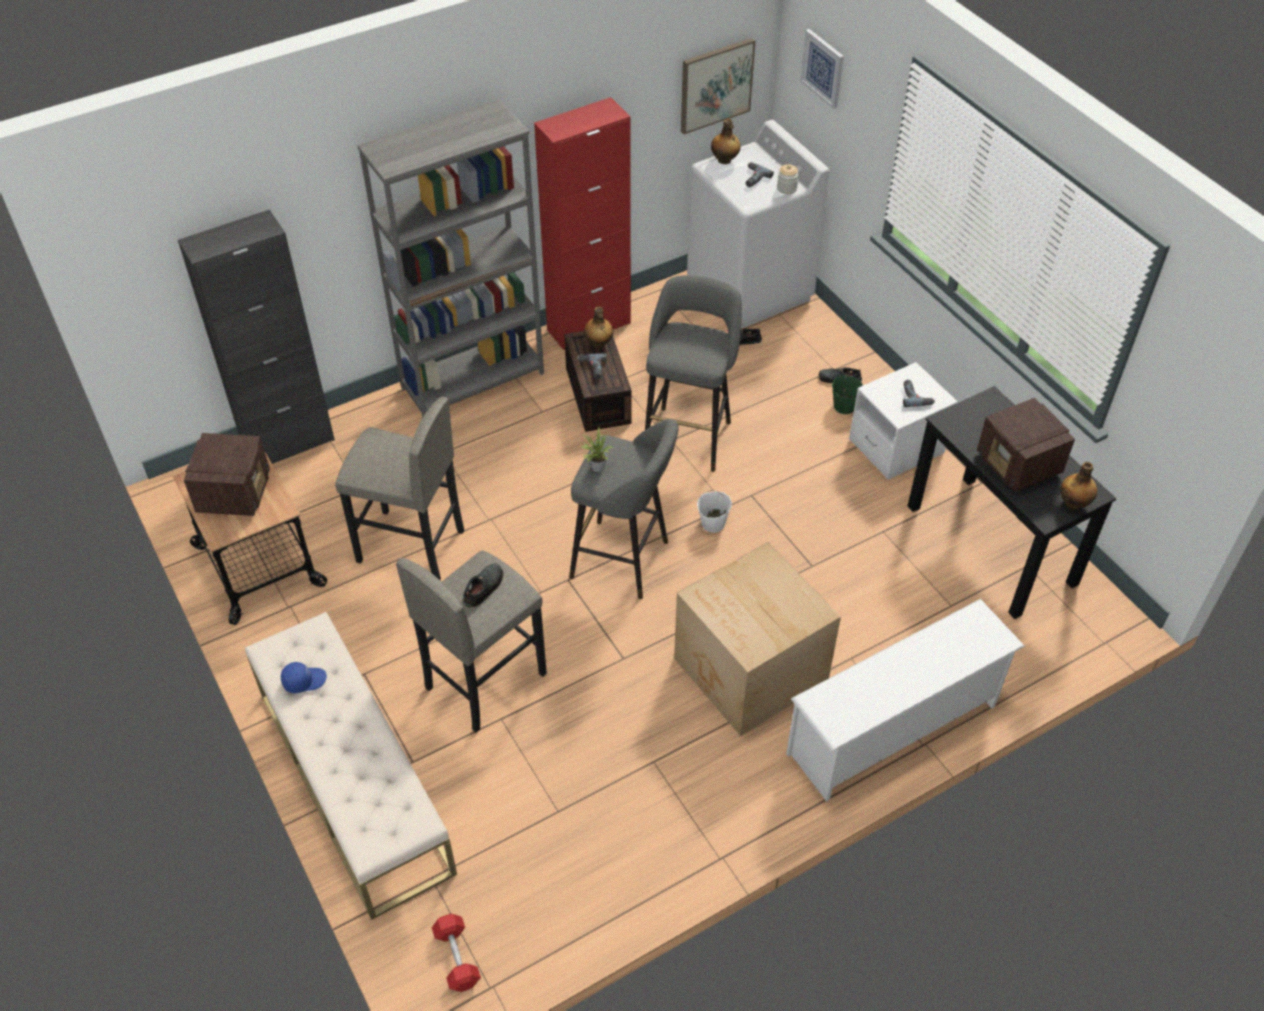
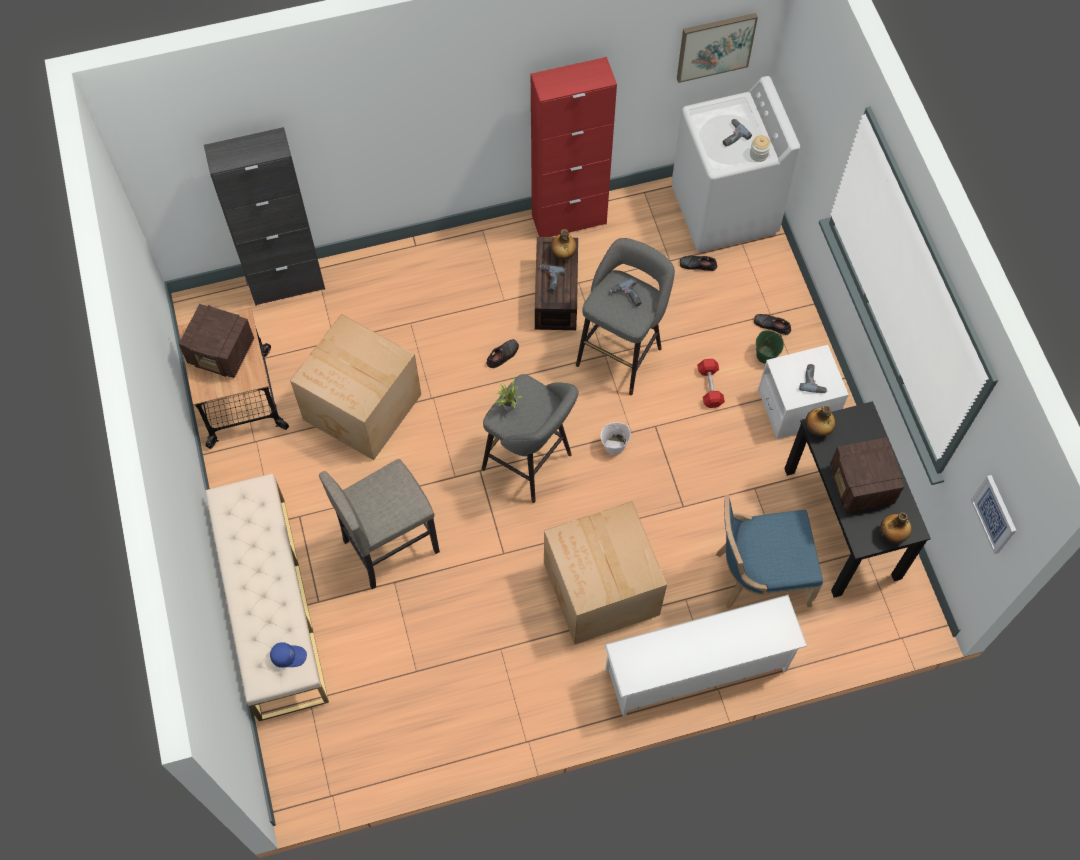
camera: 15 degrees right, 15 degrees up
(235, 492) = (222, 353): radio -> radio turned 90 degrees clockwise
(304, 680) = (243, 531): blue cap -> blue cap (289, 656)
(411, 547) = (362, 409): grey stool -> cardboard box
(457, 957) = (312, 767): red dumbbell -> red dumbbell (709, 387)
(473, 380) = (454, 254): grey bookcase -> none
(483, 587) = (389, 496): black shoe -> black shoe (503, 355)
(692, 341) = (626, 296): none -> power drill
(724, 160) = (713, 109): bottle -> bottle (817, 429)
(823, 68) = (809, 62): picture -> picture (995, 514)
(922, 616) = (758, 575): none -> blue chair

